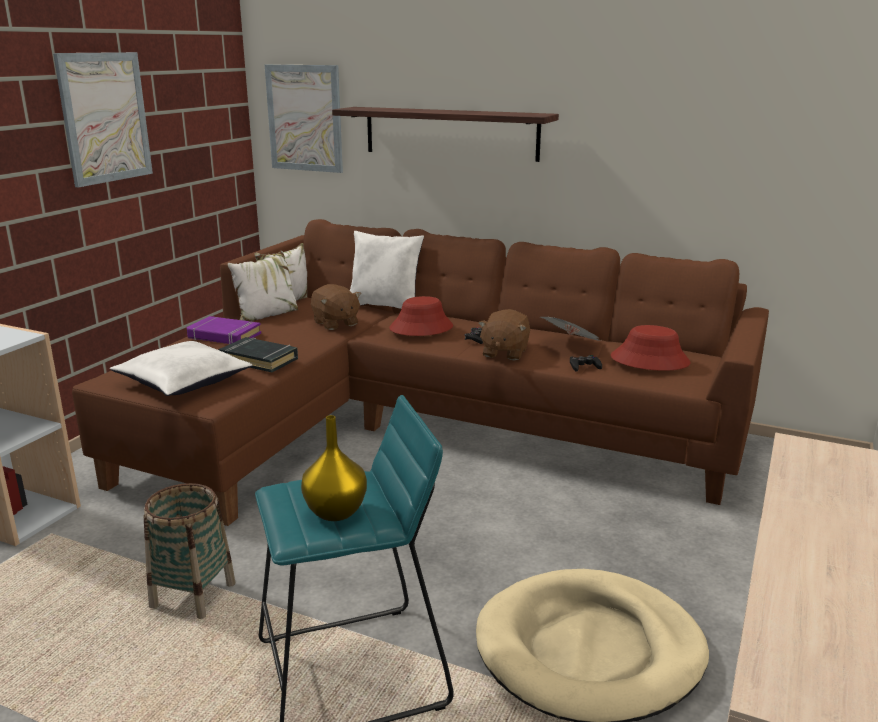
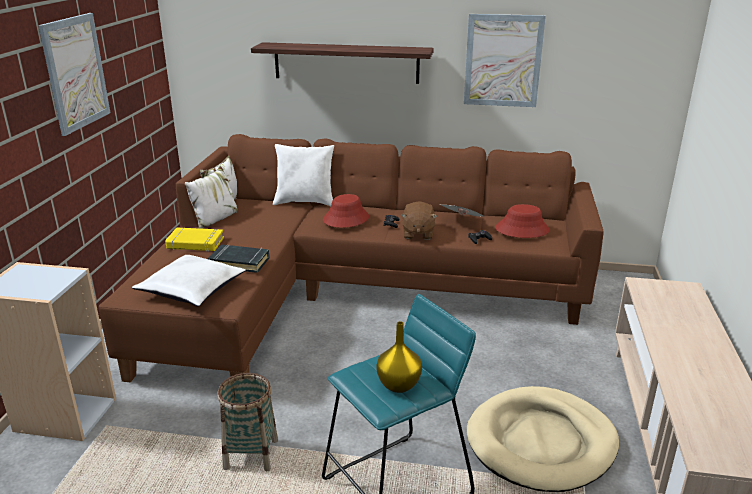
camera: 15 degrees left, 5 degrees up
(224, 336) = (195, 243): purple book -> yellow book
(304, 118) = (217, 51): picture -> picture (503, 61)
(335, 323) = (276, 221): brown plush toy -> none

